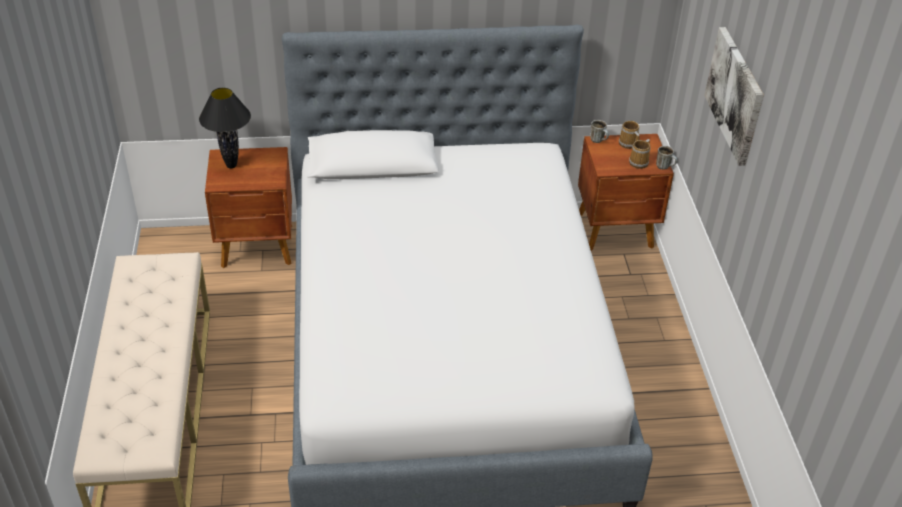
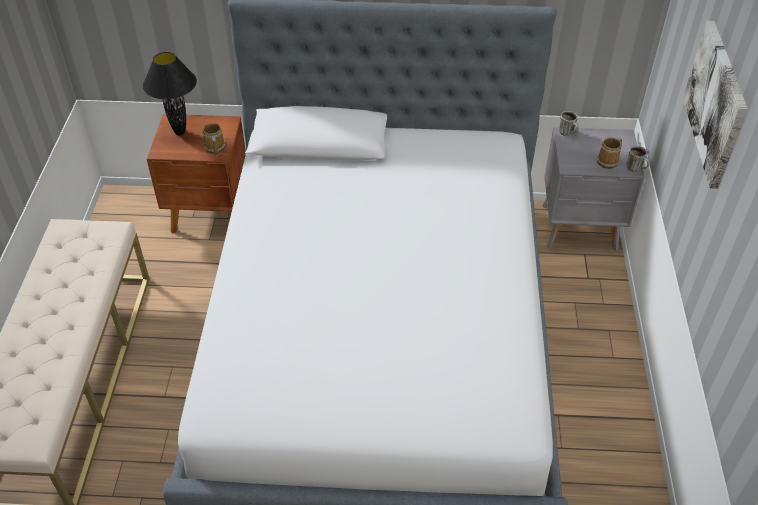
camera: 10 degrees right, 5 degrees up
(616, 231) = (580, 228): brown nightstand -> grey nightstand
(628, 144) = (599, 140): mug -> mug (214, 148)

